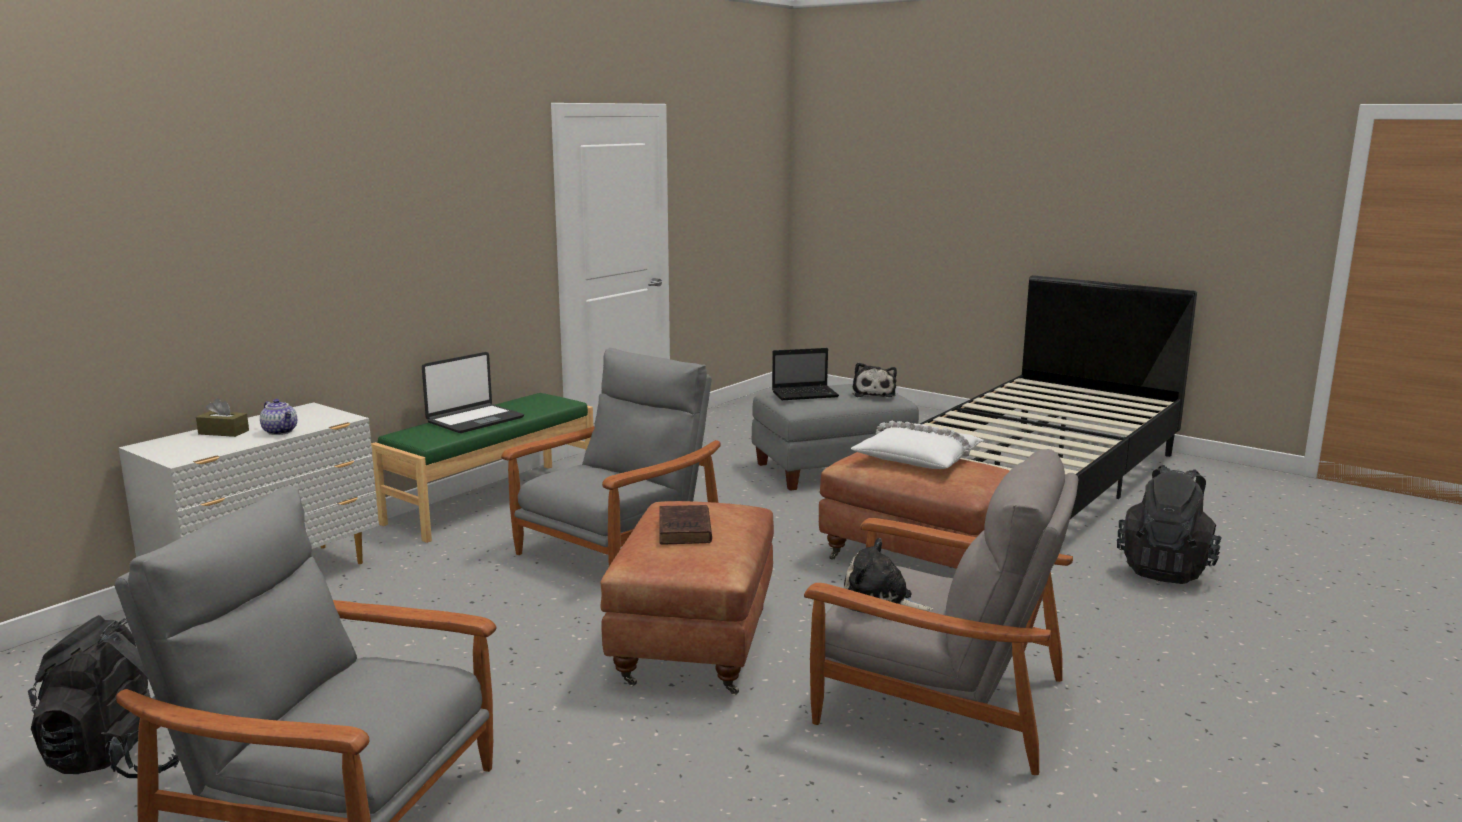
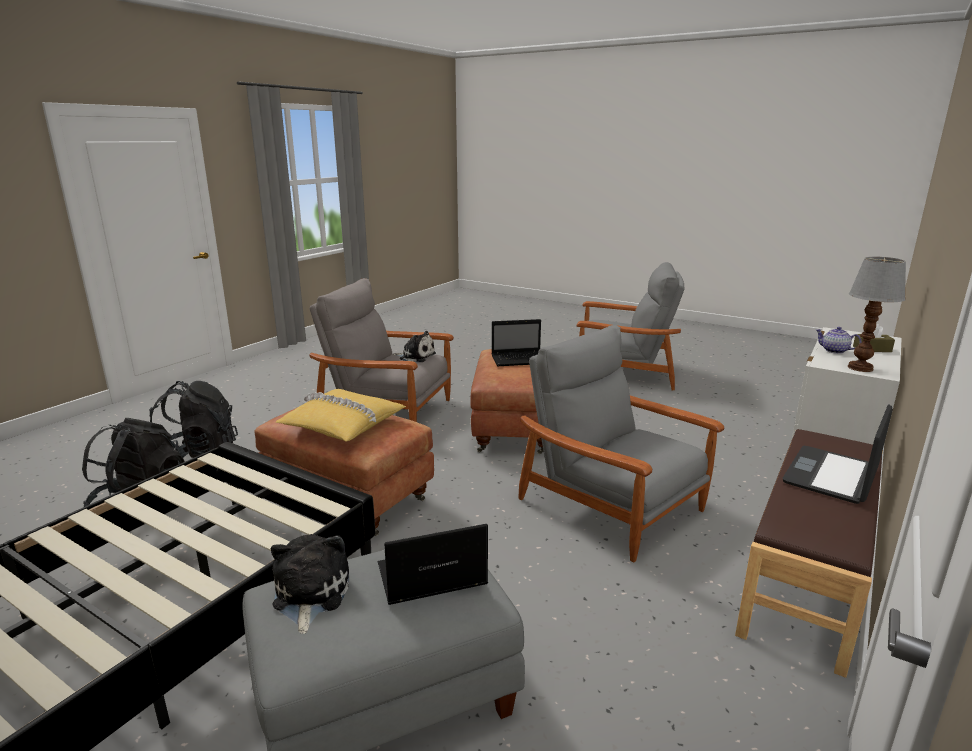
camera: 175 degrees right, 5 degrees up
(128, 757) = (723, 381): black backpack -> black backpack (198, 455)
(314, 413) = (861, 368): none -> table lamp
(492, 500) = (809, 573): green bench -> brown bench
(618, 546) = (612, 506): grey armchair -> grey armchair turned 105 degrees clockwise
(685, 530) = (520, 360): brown book -> laptop
(918, 457) = (342, 425): white pillow -> yellow pillow

